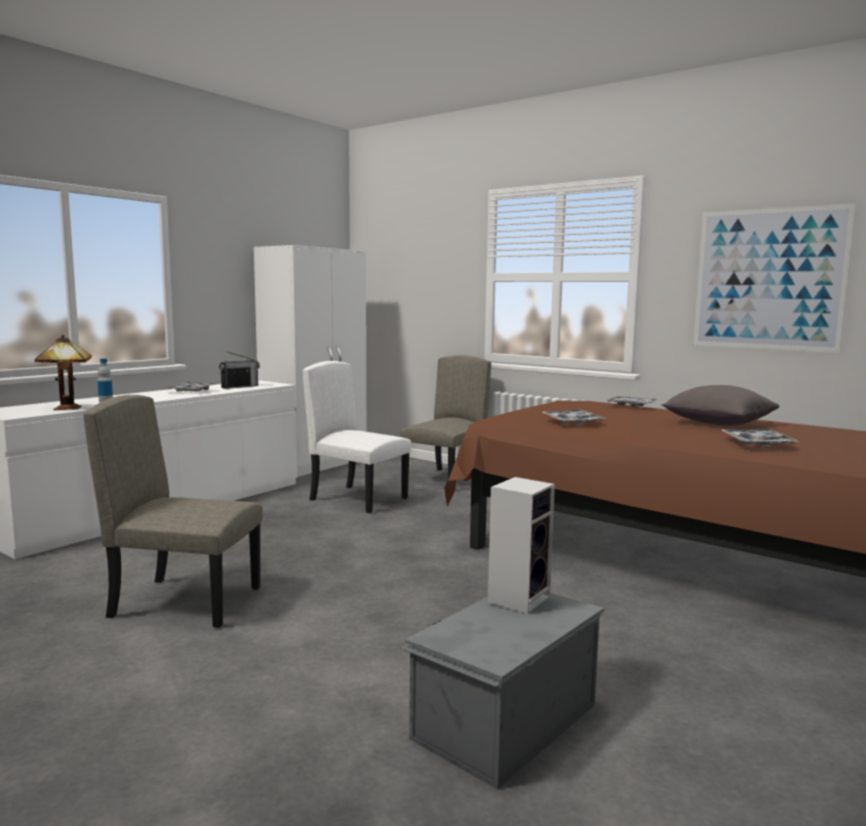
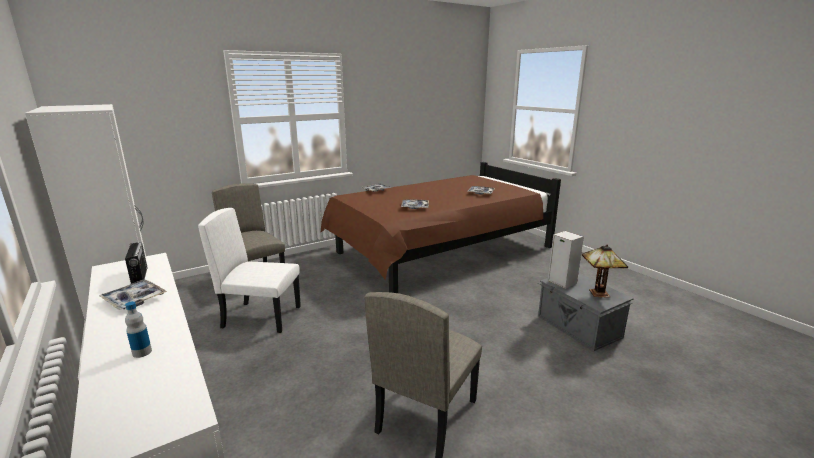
camera: 70 degrees left, 10 degrees up
(66, 408) = (167, 378): table lamp -> table lamp (598, 294)
(359, 499) = (262, 317): white chair -> white chair turned 45 degrees clockwise
(718, 423) = (435, 188): grey pillow -> none
(768, 279) = (404, 114): picture -> none

